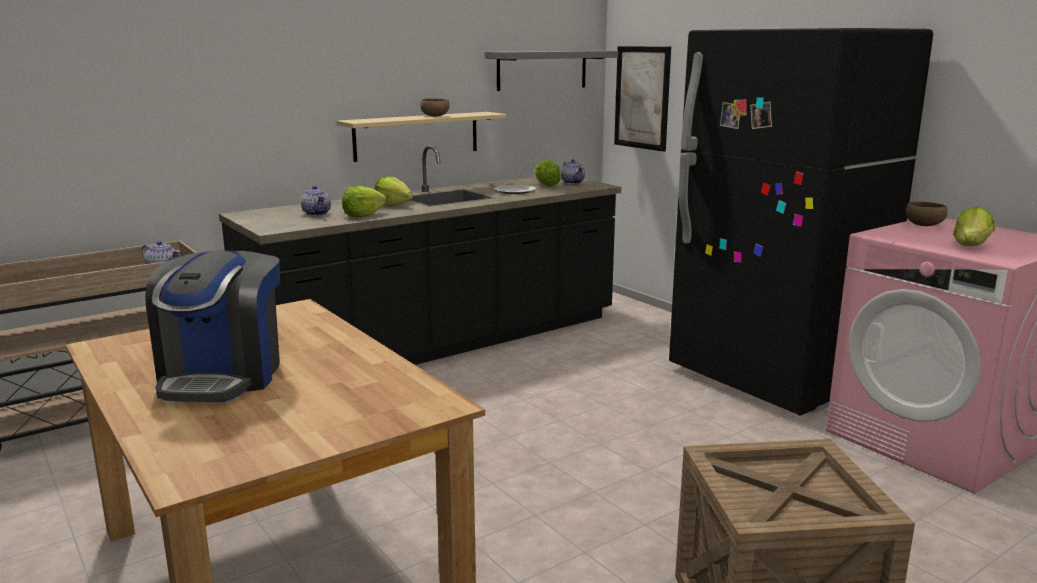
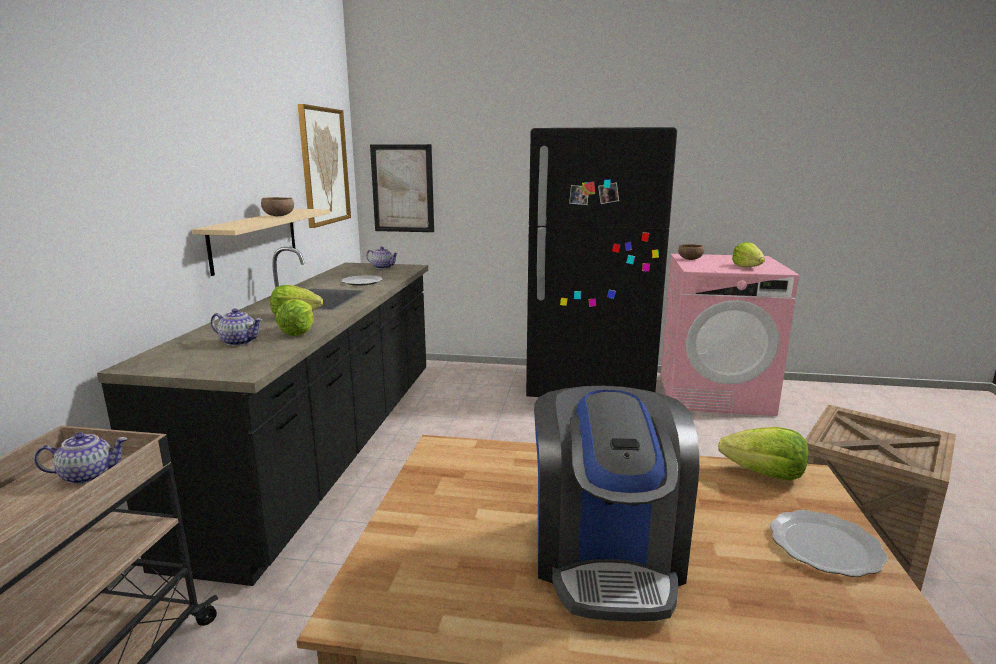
camera: 45 degrees left, 0 degrees up
(222, 376) = (607, 555): coffee machine -> coffee machine turned 45 degrees clockwise
(326, 427) = (824, 545): none -> plate
(542, 70) = (324, 166): grey shelf -> picture
(545, 184) = (367, 272): lettuce -> lettuce (764, 474)

